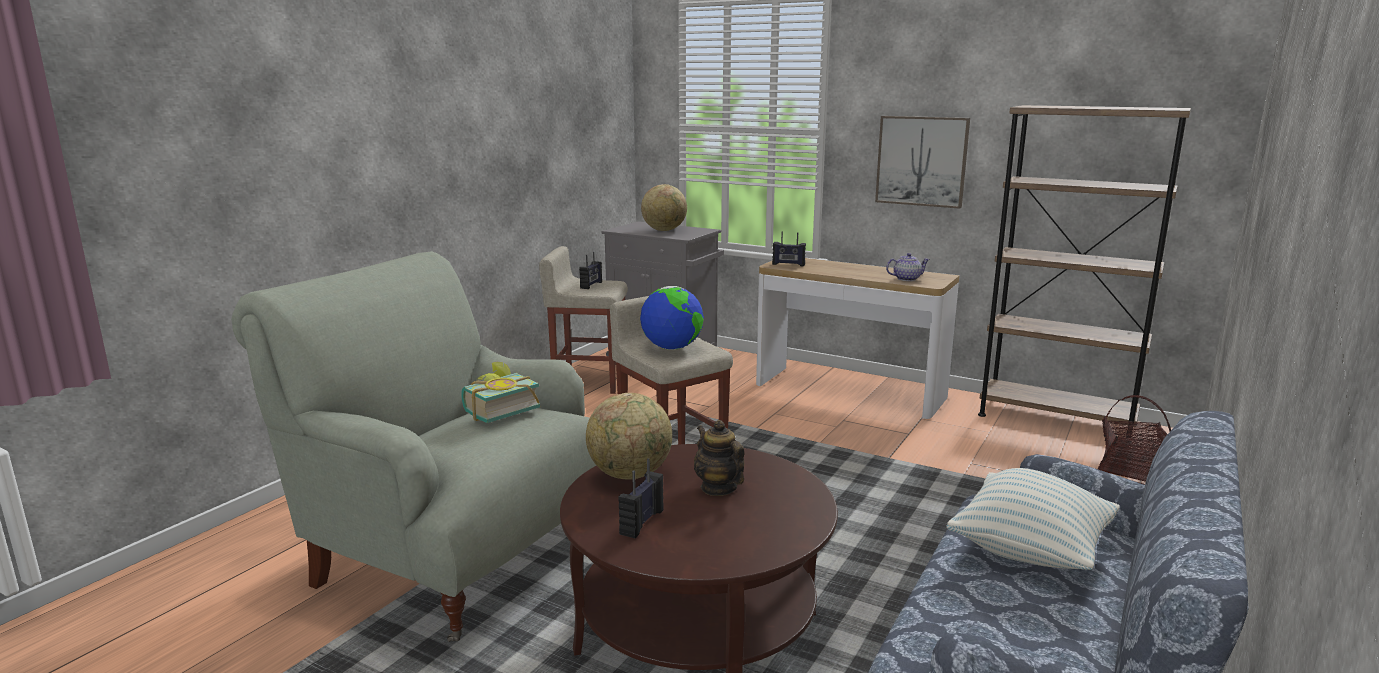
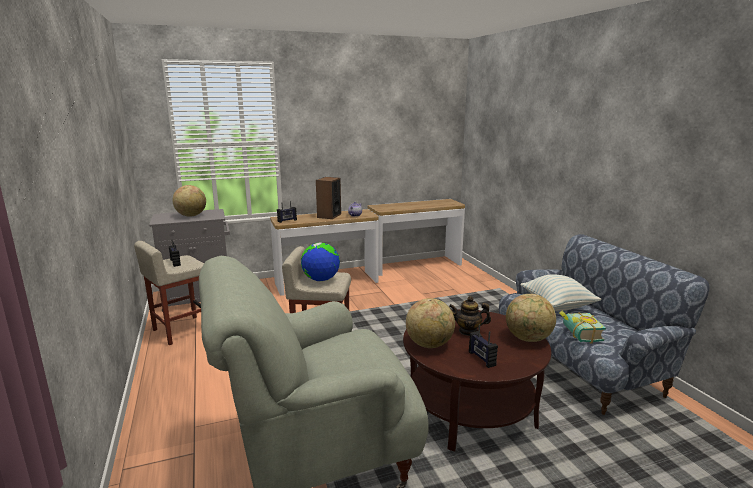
camera: 50 degrees left, 0 degrees up
(498, 410) = (336, 343): book -> book (578, 335)
(772, 541) = (528, 339): none -> globe
(864, 271) = (329, 216): none -> speaker
(921, 161) = (335, 154): picture -> none
(1056, 419) = (415, 265): brown bookcase -> console table
(1131, 473) = (467, 276): basket -> none

